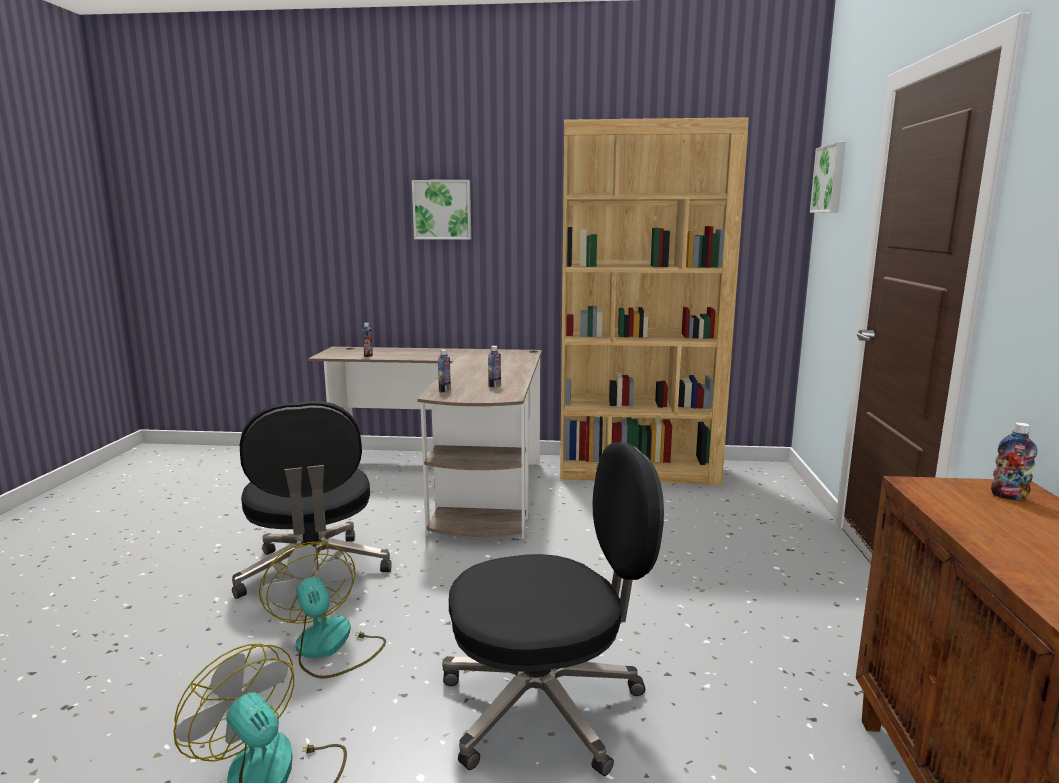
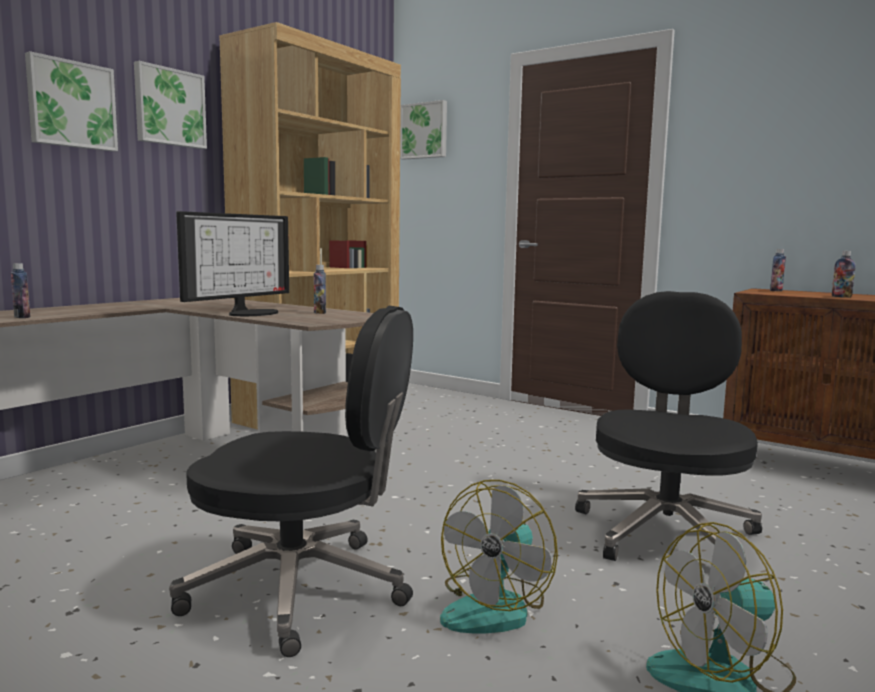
camera: 60 degrees left, 5 degrees down
(328, 647) = (495, 607): fan -> fan turned 60 degrees counterclockwise
(444, 390) = (300, 320): bottle -> bottle (841, 297)
(462, 376) = (250, 313): none -> monitor
(519, 199) = (169, 107): none -> picture

